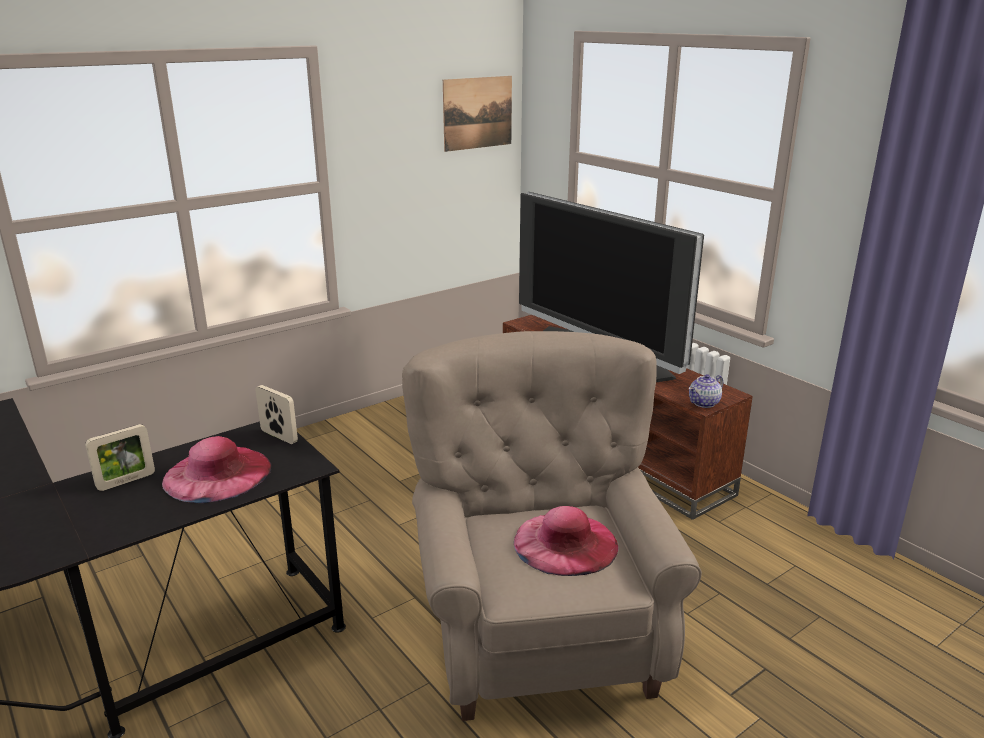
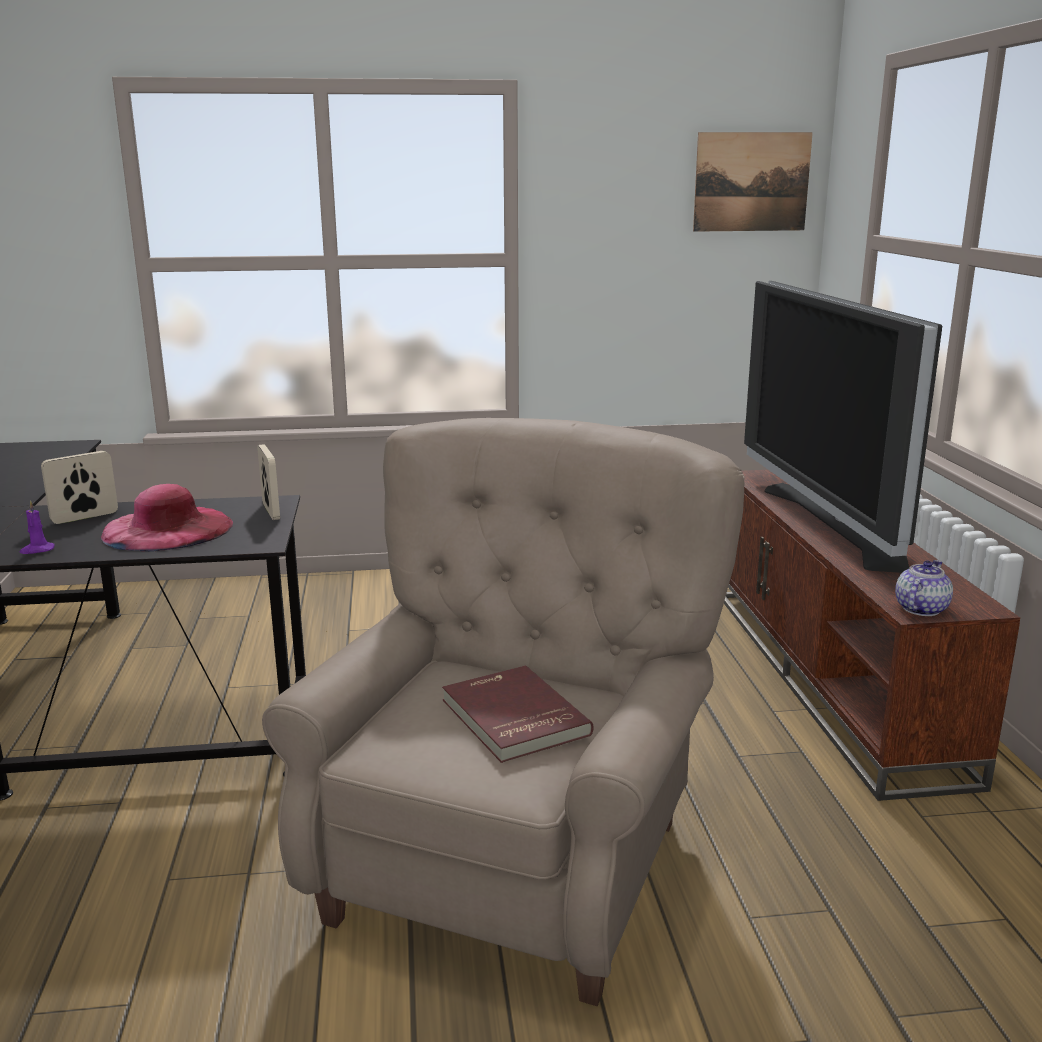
camera: 30 degrees right, 5 degrees down
(126, 481) = (85, 517): picture frame -> picture frame turned 150 degrees clockwise
(132, 523) = (37, 550): none -> purple candle
(565, 543) = (512, 718): pink hat -> red book
(704, 403) = (920, 609): teapot -> teapot turned 135 degrees clockwise

